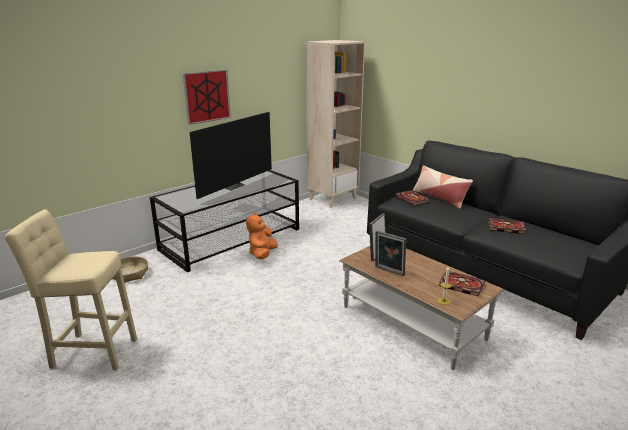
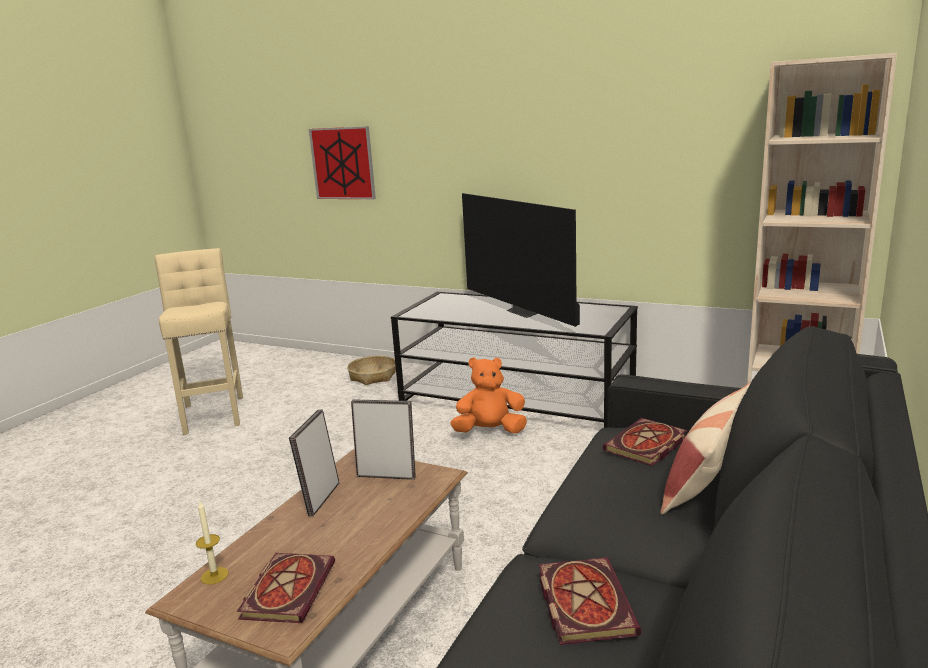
camera: 70 degrees right, 5 degrees down
(207, 96) = (539, 160): picture -> picture (343, 163)
(233, 186) = (526, 312): television -> television turned 45 degrees clockwise

